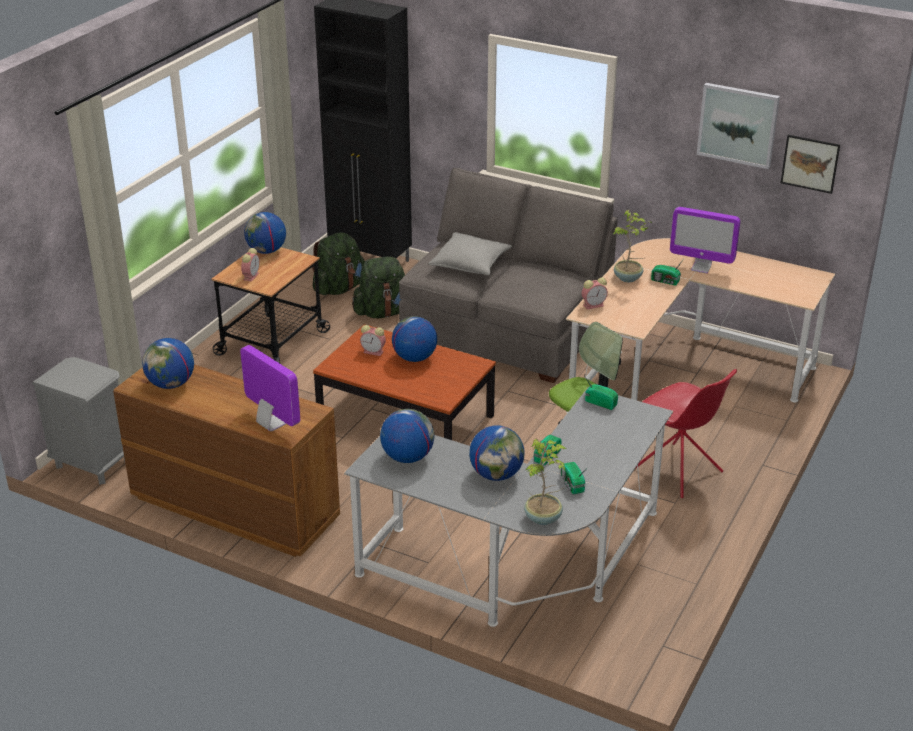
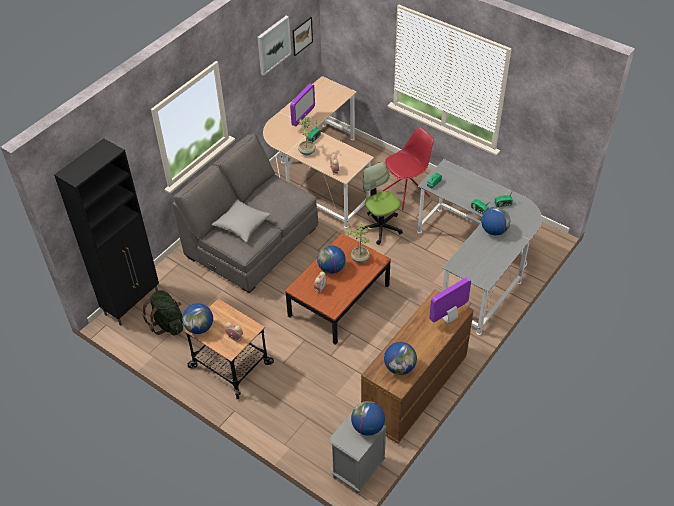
camera: 80 degrees left, 15 degrees up
(383, 312) = (209, 301): green backpack -> none
(407, 457) = (476, 264): globe -> globe (367, 427)
(544, 518) = (530, 218): potted plant -> potted plant (360, 258)

